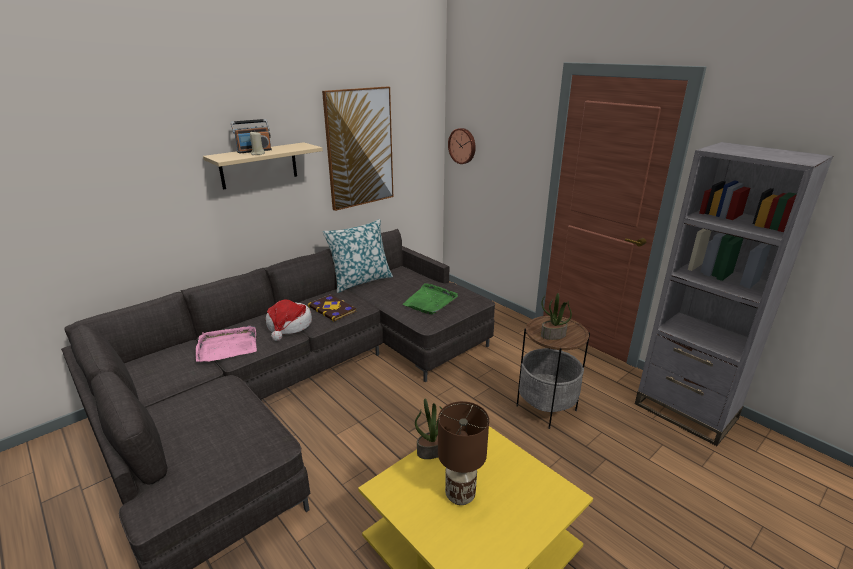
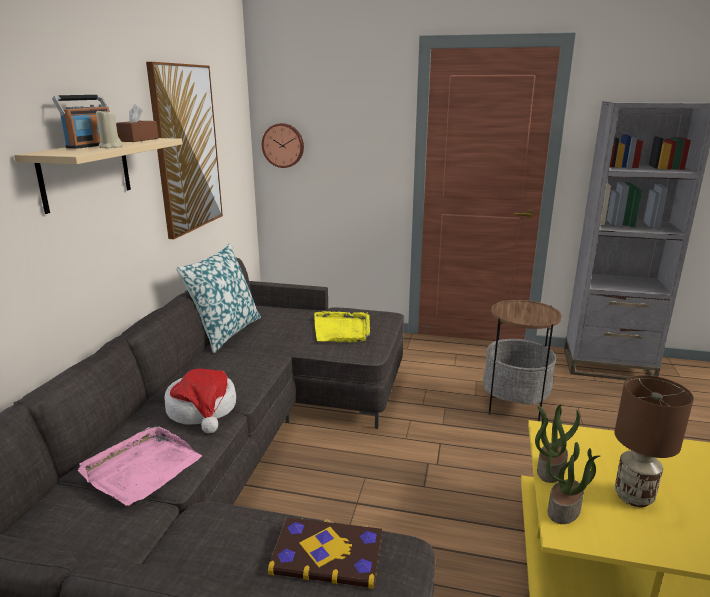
camera: 35 degrees left, 5 degrees down
(294, 146) = (137, 140): none -> brown tissue box
(332, 309) = (235, 371): book -> book (327, 553)
(430, 301) = (342, 329): green tray -> yellow tray
(553, 335) = (529, 316): potted plant -> potted plant (564, 511)

